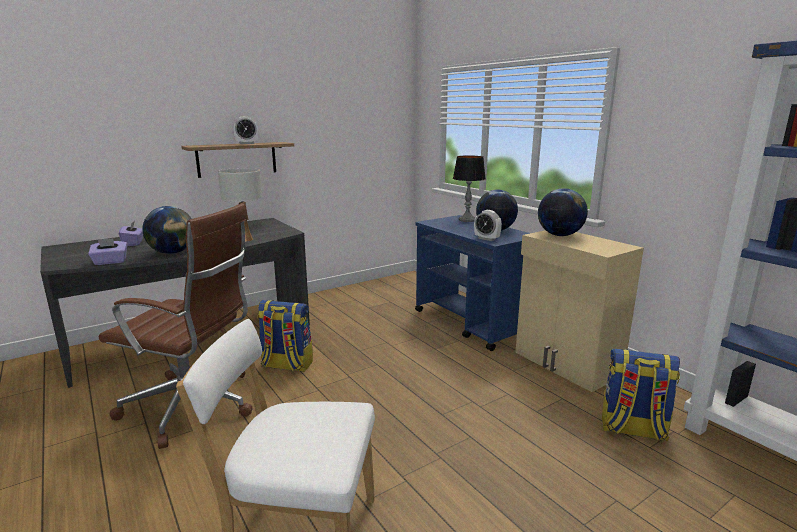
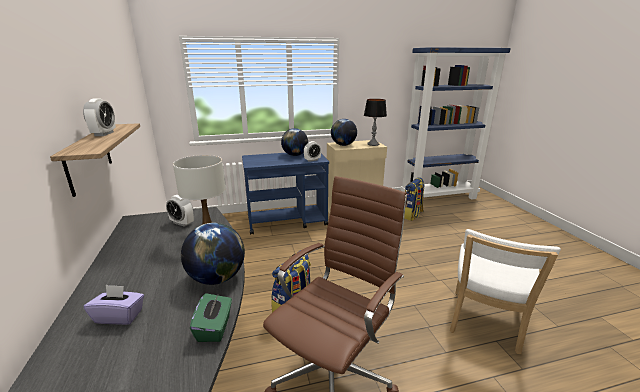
camera: 70 degrees left, 5 degrees up
(110, 262) = (215, 328): purple tissue box -> green tissue box
(264, 231) = (182, 223): none -> alarm clock
(467, 220) = (260, 156): table lamp -> table lamp (373, 144)

